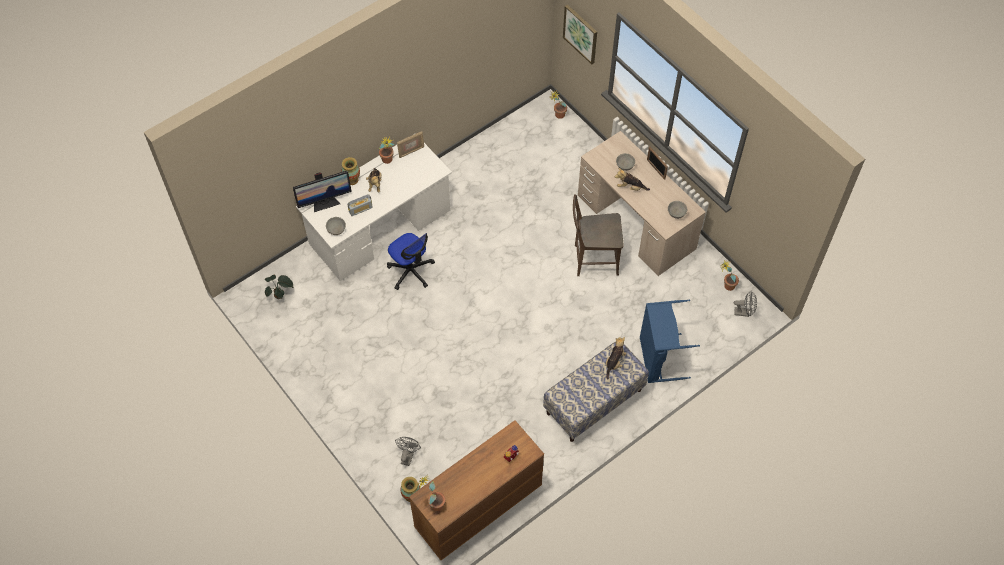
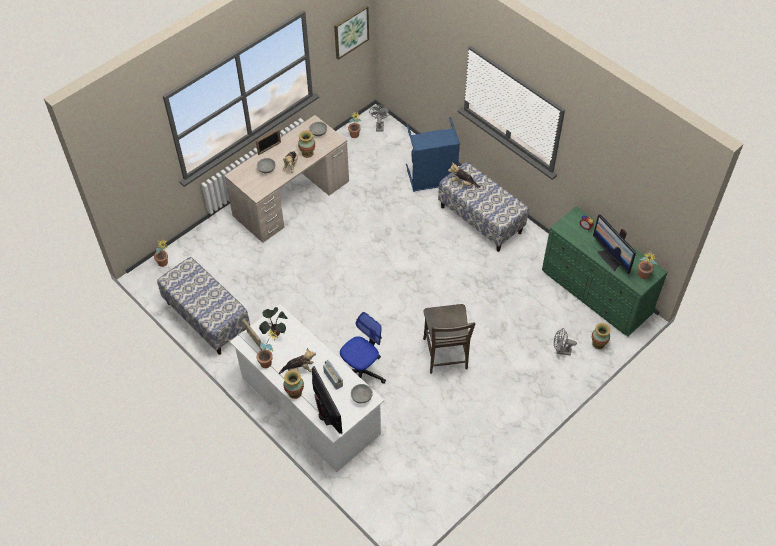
camera: 95 degrees left, 5 degrees down
(280, 295) = (404, 491): potted plant -> potted plant (275, 332)
(463, 475) = (611, 258): none -> monitor
(477, 507) = (596, 293): brown dresser -> green dresser
(490, 149) = (207, 318): none -> bench
(581, 33) = (137, 173): picture -> picture (351, 31)
(593, 259) = (335, 227): brown chair -> brown chair (445, 356)
(647, 202) = (307, 153): none -> vase

